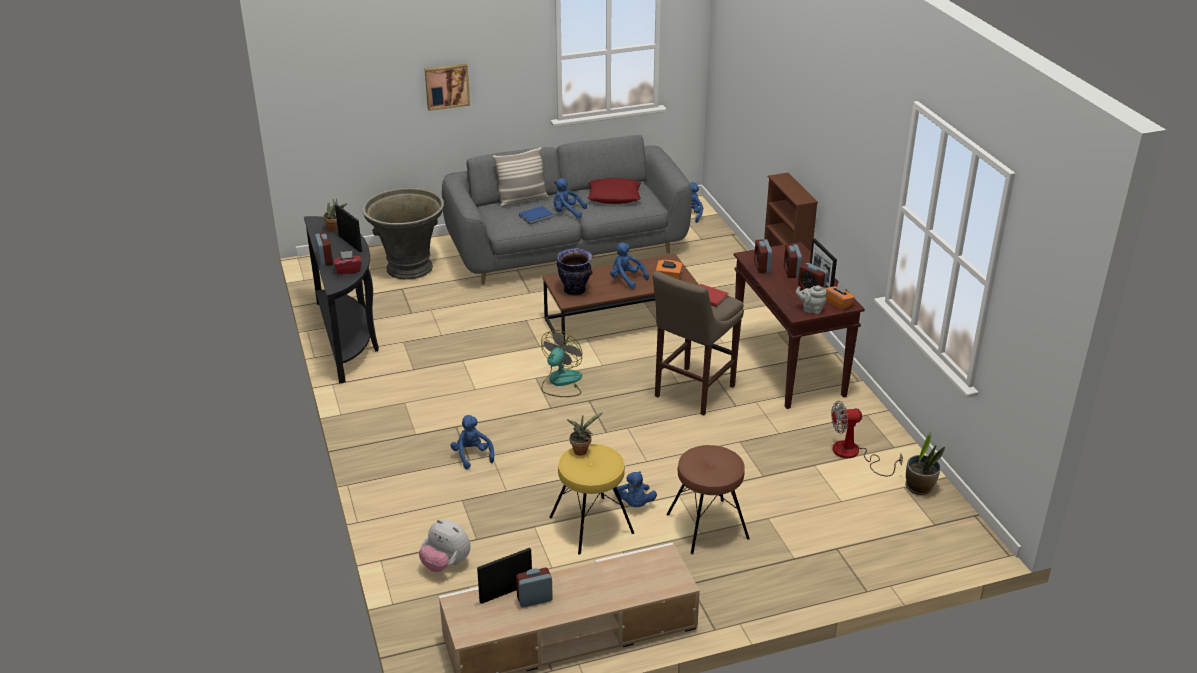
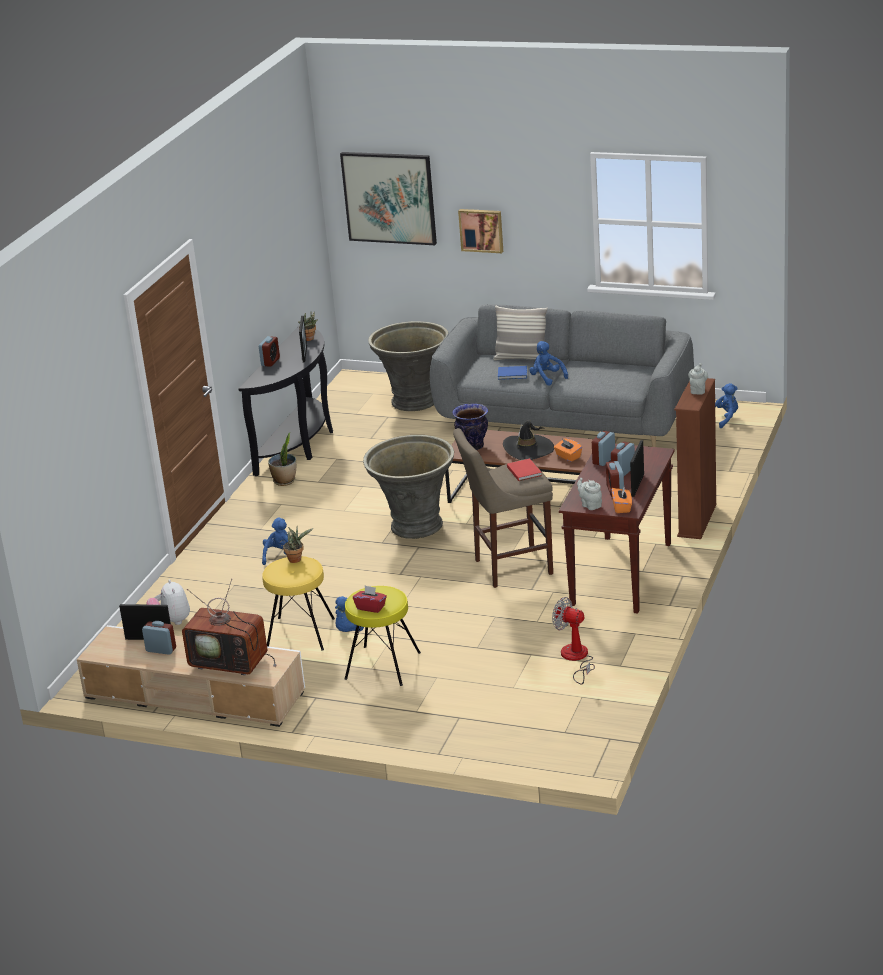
camera: 40 degrees right, 5 degrees down
(348, 69) = (389, 197): none -> picture
(348, 270) = (276, 374): red tissue box -> red tissue box (371, 607)
(561, 382) = (415, 526): fan -> grey planter
(614, 196) = (606, 374): red pillow -> none
(625, 582) = (232, 662): none -> television
(626, 279) = (528, 449): blue plush toy -> black hat
(708, 526) = (383, 666): brown stool -> yellow stool
(791, 185) = (698, 390): none -> grey teapot
(919, 487) = (594, 702): potted plant -> potted plant (285, 481)

